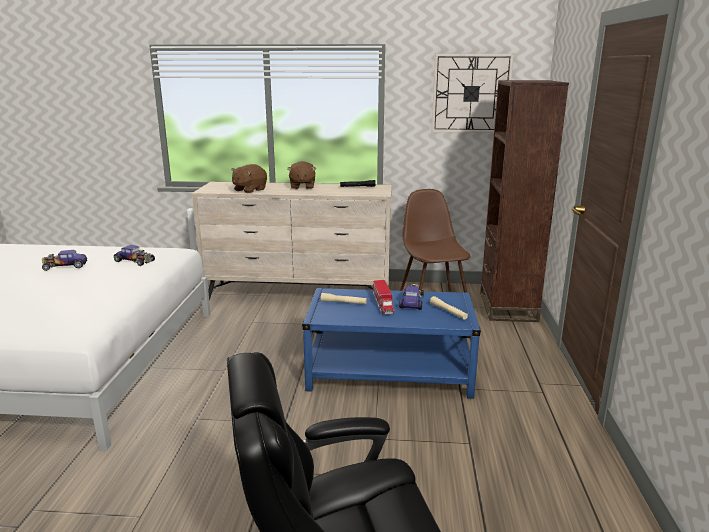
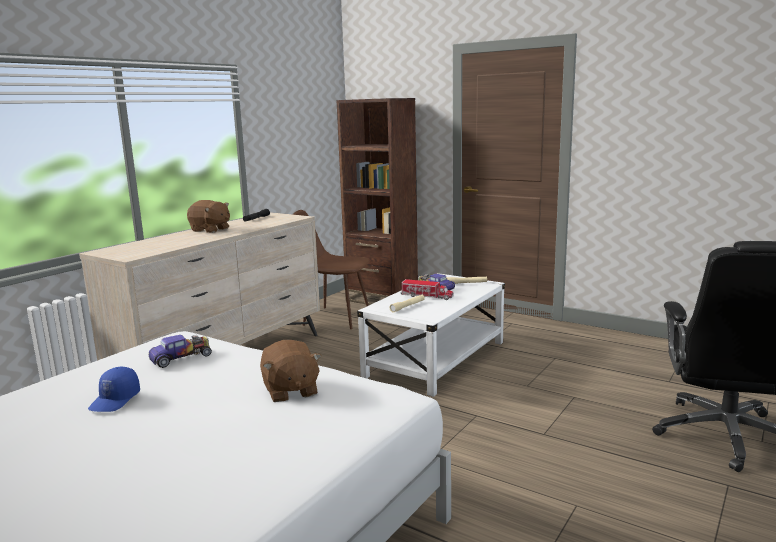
camera: 60 degrees left, 5 degrees down
(65, 266) = (115, 400): toy car -> blue cap
(249, 190) = (176, 244): brown plush toy -> brown plush toy (290, 391)
(389, 372) = (436, 359): blue coffee table -> white coffee table
(471, 93) = (303, 114): wall clock -> none

